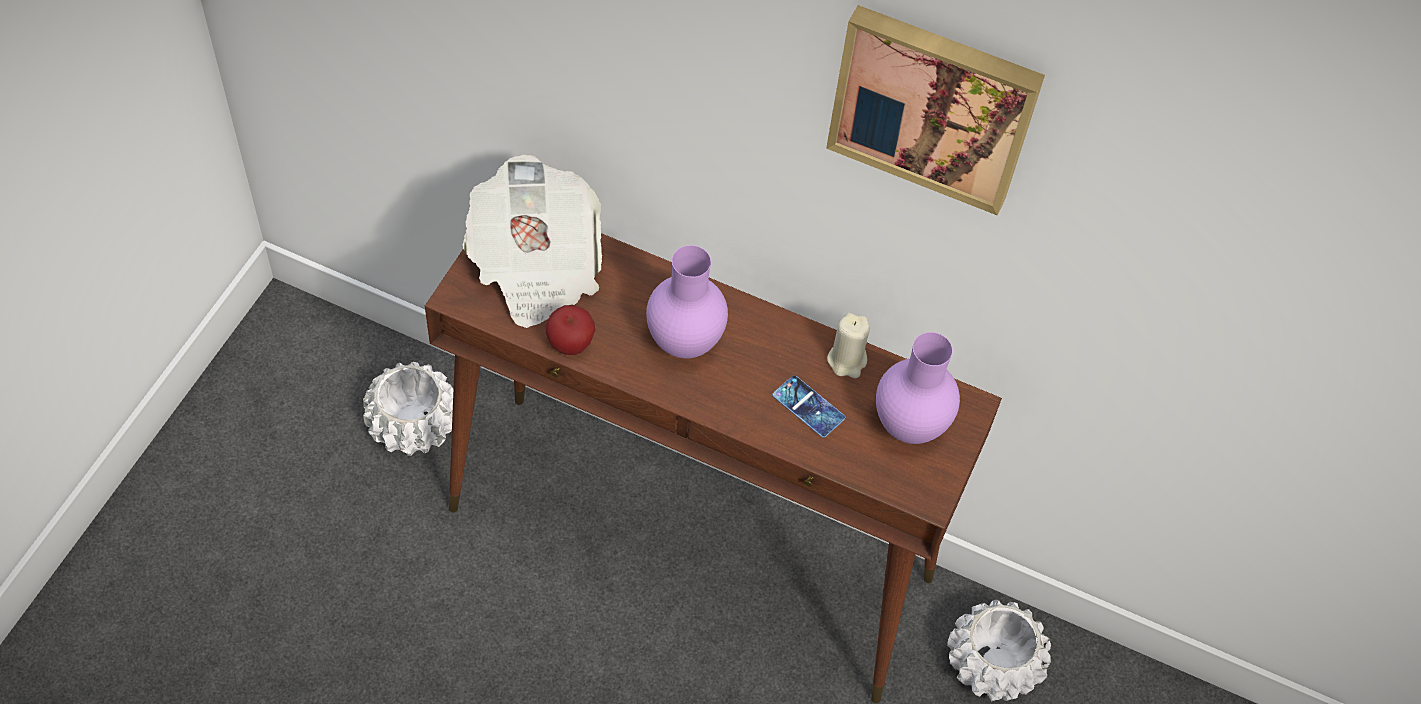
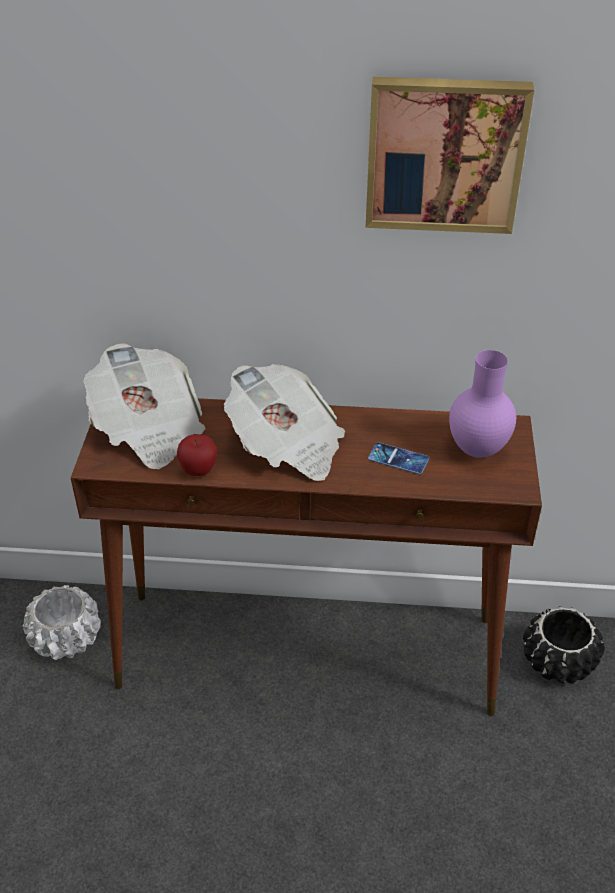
camera: 15 degrees left, 15 degrees down
(686, 343) = (287, 445): purple vase -> newspaper
(847, 360) = (409, 424): beige candle -> none
(993, 665) = (558, 661): white planter -> black planter

